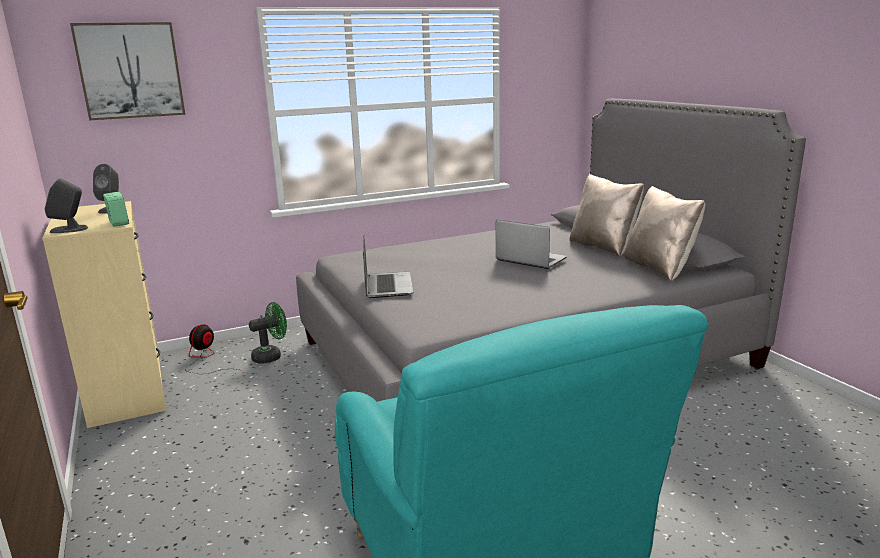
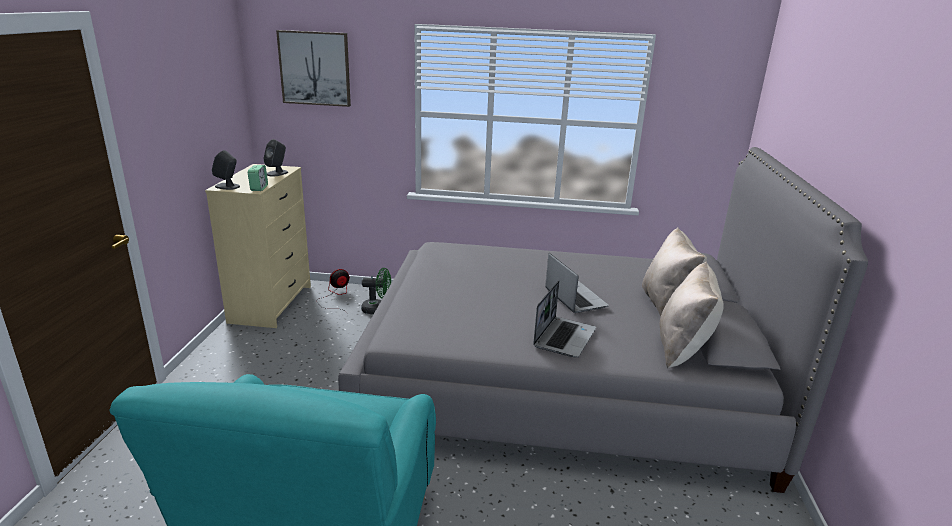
camera: 30 degrees right, 5 degrees up
(387, 286) = (428, 286): laptop -> laptop (564, 337)

